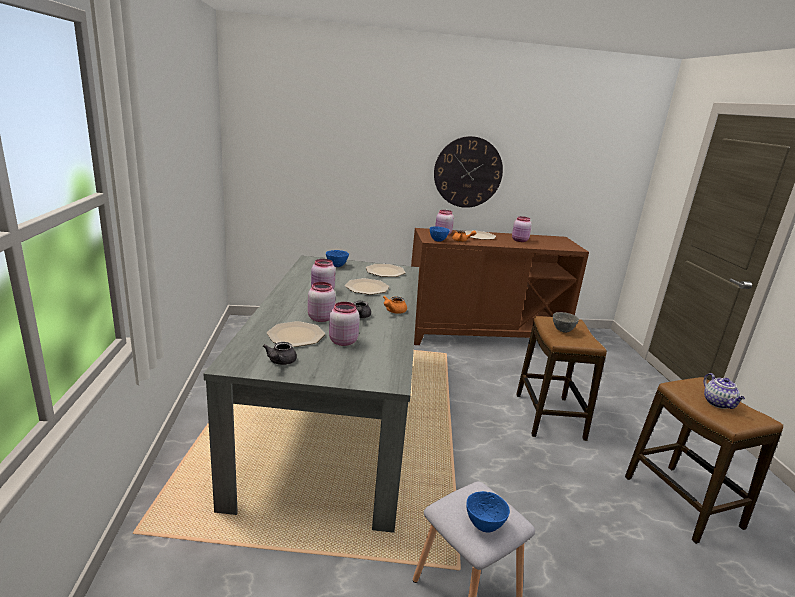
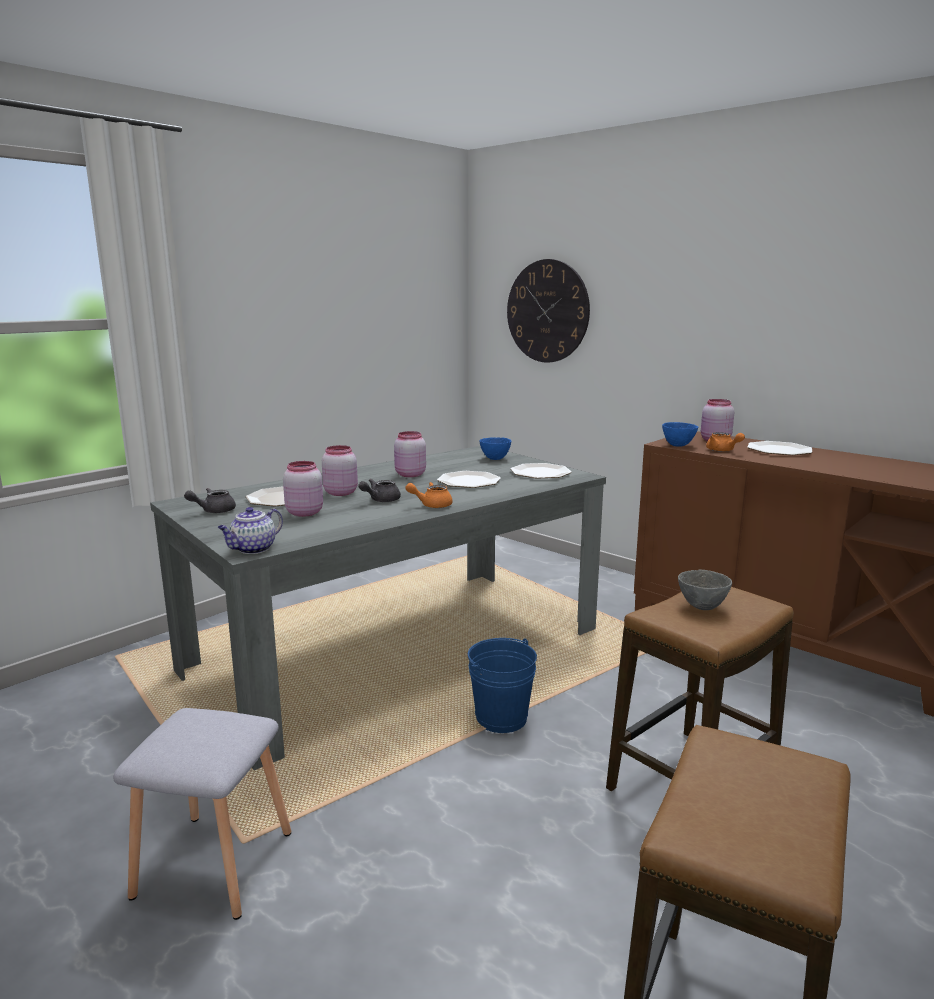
camera: 50 degrees right, 5 degrees down
(448, 428) = (501, 718): none -> blue bucket
(468, 172) = (782, 336): wall clock -> wall clock (547, 311)
(484, 526) = (173, 746): blue bowl -> none
(520, 240) = (853, 465): pink jar -> none
(718, 404) = (747, 803): teapot -> teapot (253, 549)

